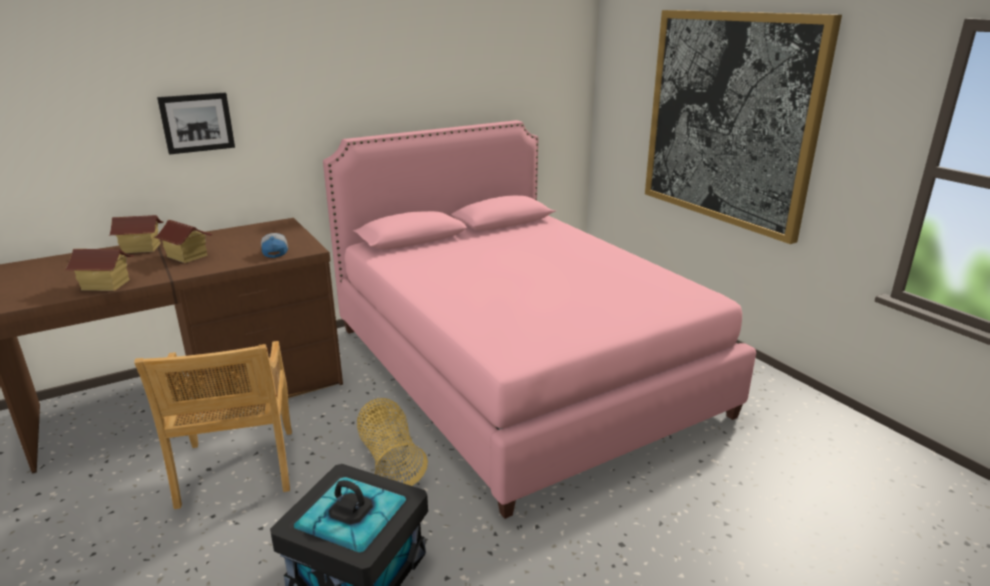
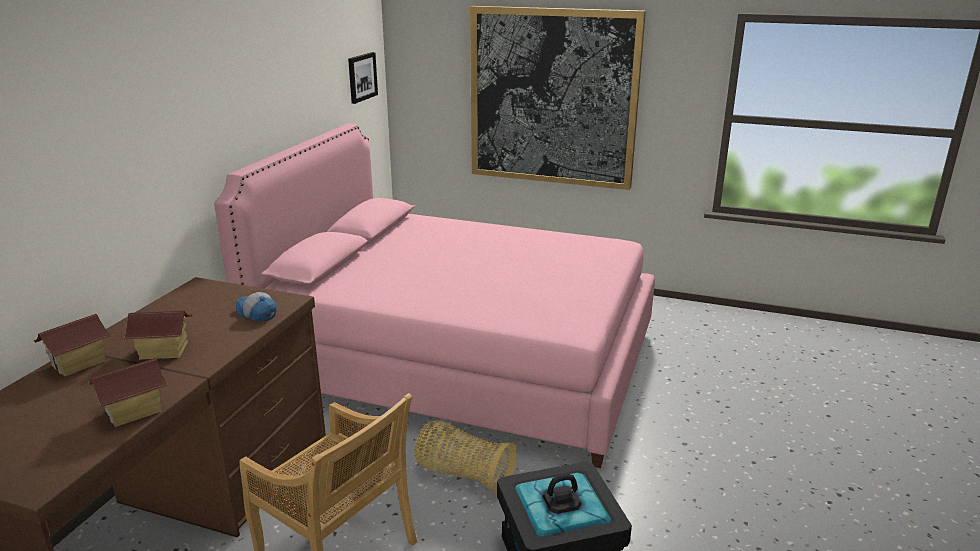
camera: 40 degrees left, 0 degrees up
(197, 122) = (93, 186): picture -> picture (362, 77)

